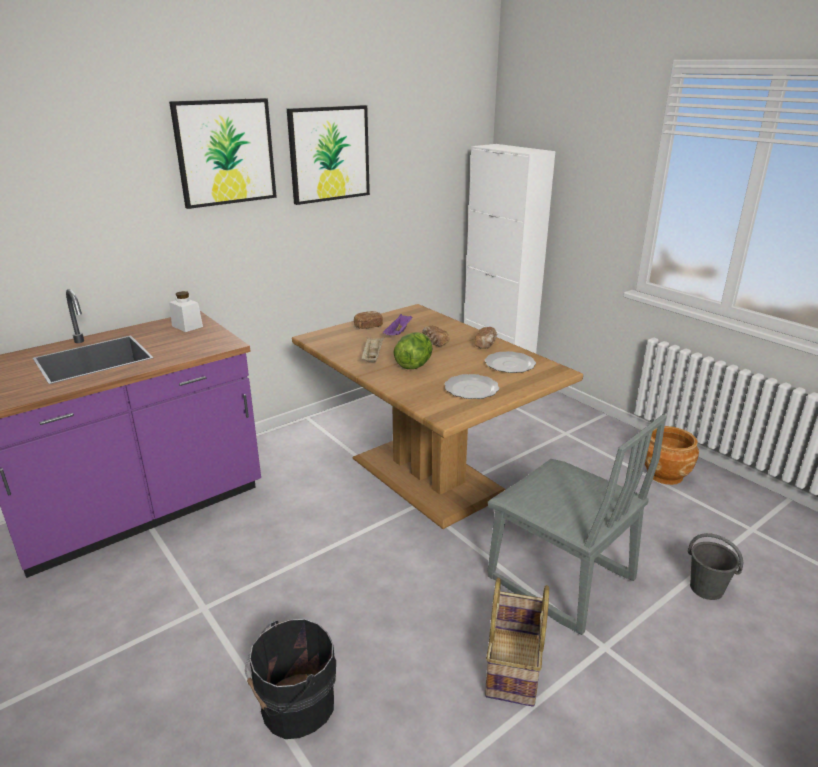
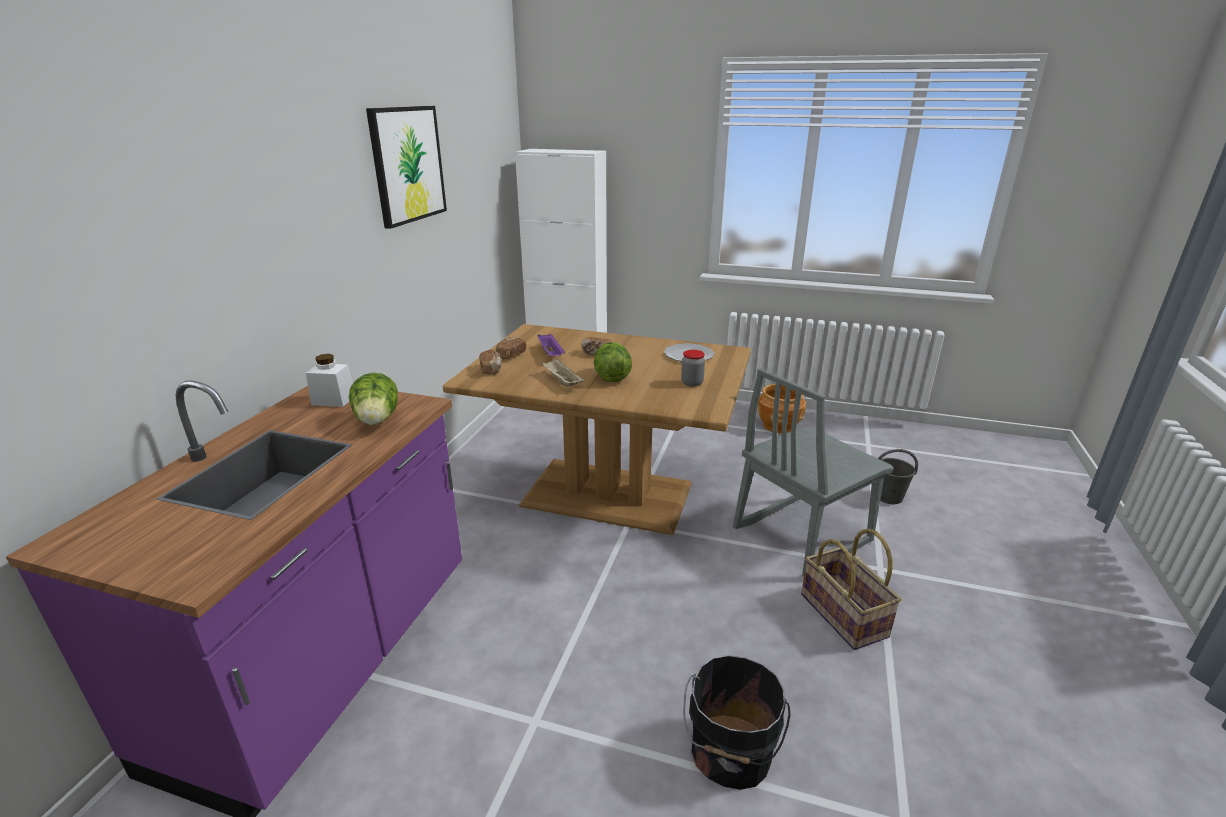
camera: 35 degrees left, 0 degrees up
(187, 347) = (377, 421): none -> lettuce
(225, 152) = (315, 166): picture -> none
(472, 389) = (692, 383): plate -> jar
(486, 344) = (643, 344): bread -> bread (491, 370)
(560, 580) = (800, 534): grey chair -> grey chair turned 135 degrees clockwise

